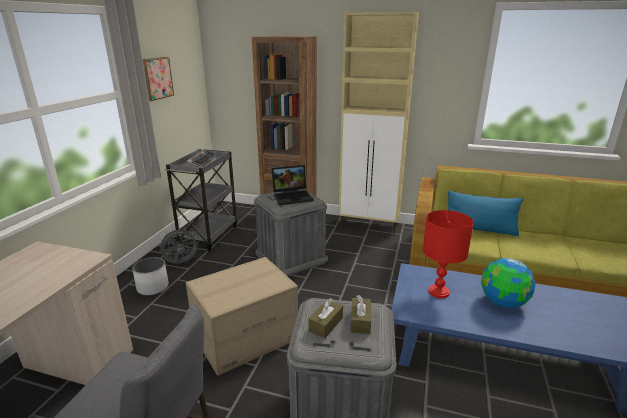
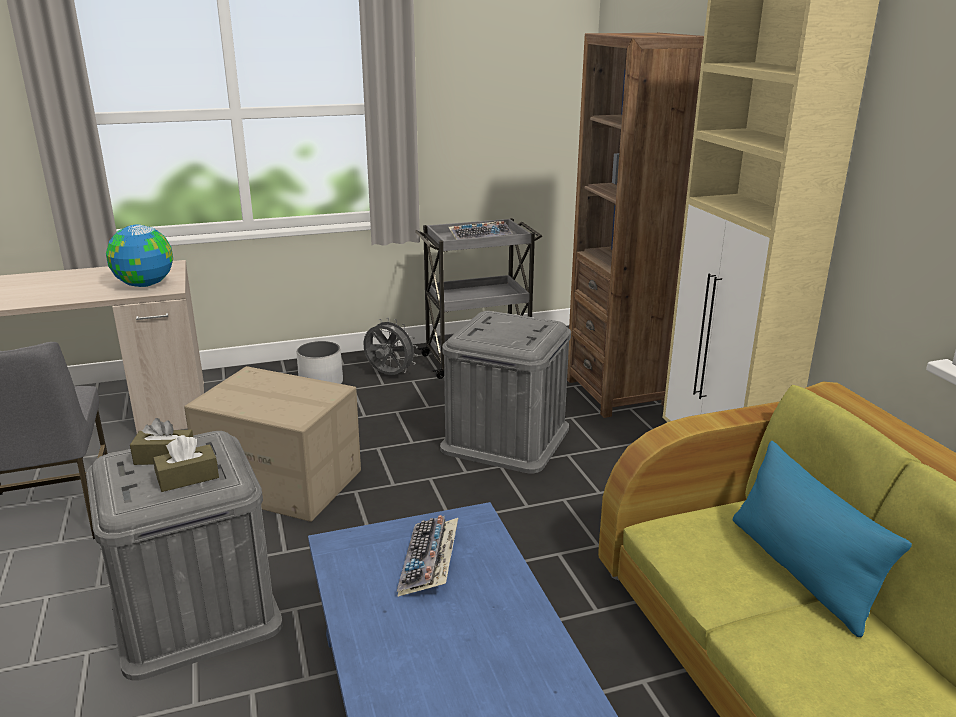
camera: 55 degrees right, 0 degrees up
(156, 78) = (462, 92): picture -> none
(293, 196) = (515, 330): laptop -> none
(439, 292) = (429, 564): red table lamp -> keyboard
(503, 302) = (466, 649): globe -> globe (144, 285)

